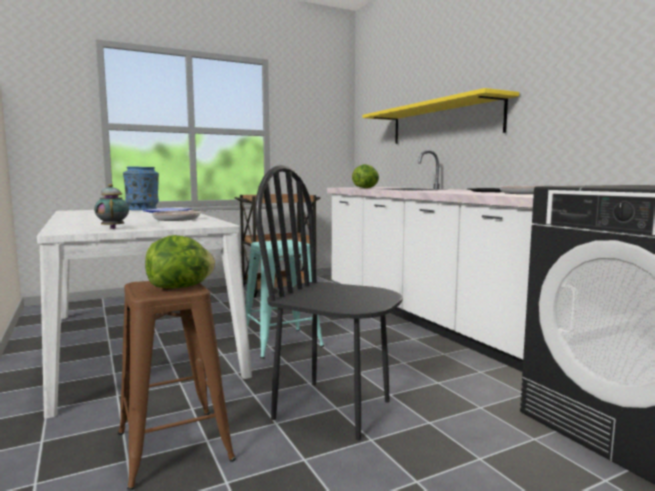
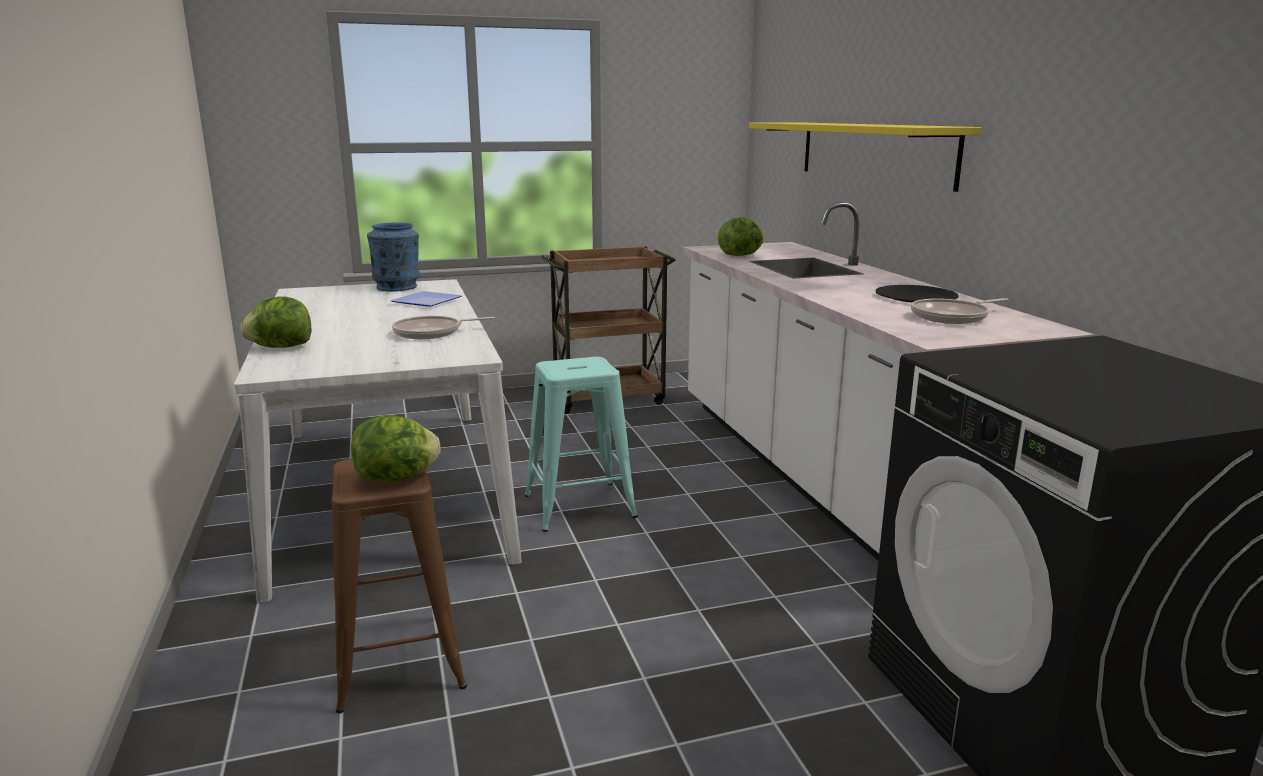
camera: 10 degrees right, 10 degrees up
(69, 225) = (281, 347): none -> lettuce
(113, 228) = (332, 364): teapot -> none
(332, 409) = (611, 625): black chair -> none

